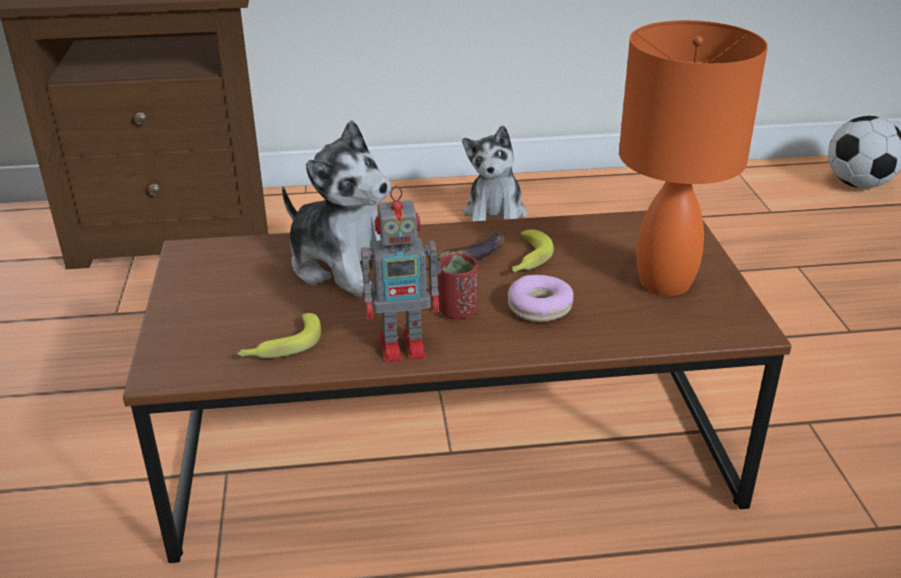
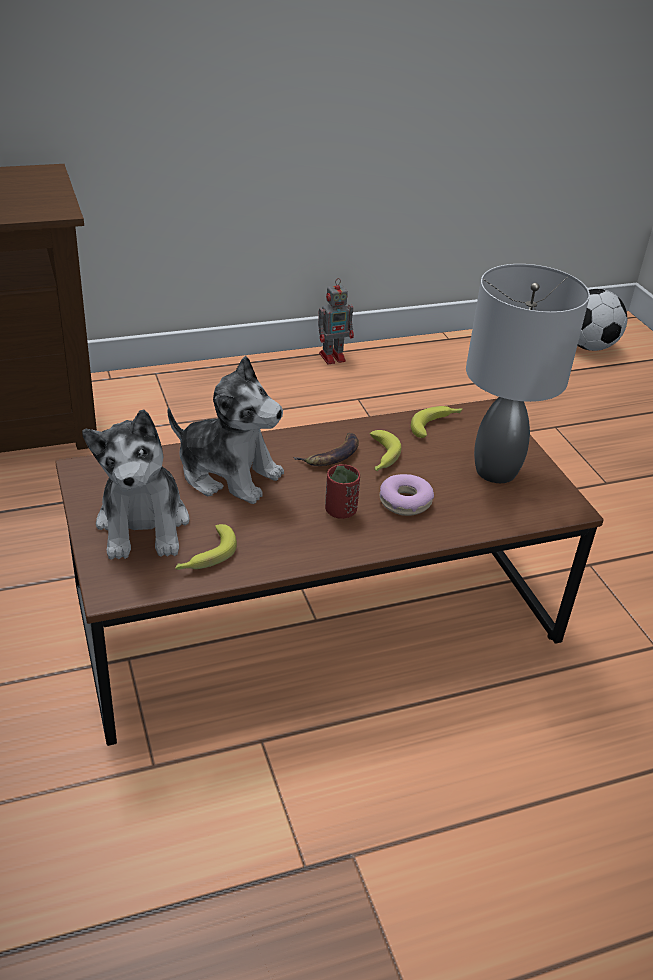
camera: 15 degrees left, 5 degrees up
(405, 345) = (309, 546): toy robot -> toy robot (333, 357)
(495, 215) = (293, 393): plush toy -> plush toy (143, 524)
(607, 230) = (436, 425): none -> banana
(663, 282) = (494, 470): orange table lamp -> grey table lamp

